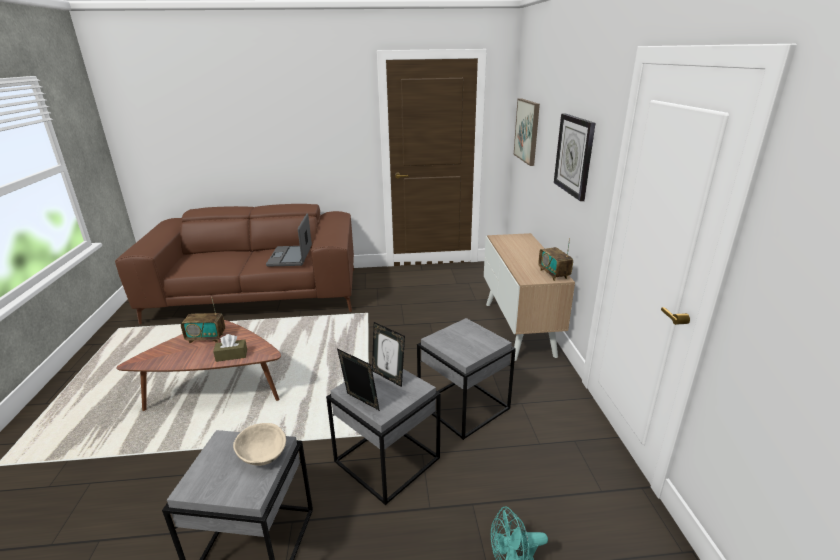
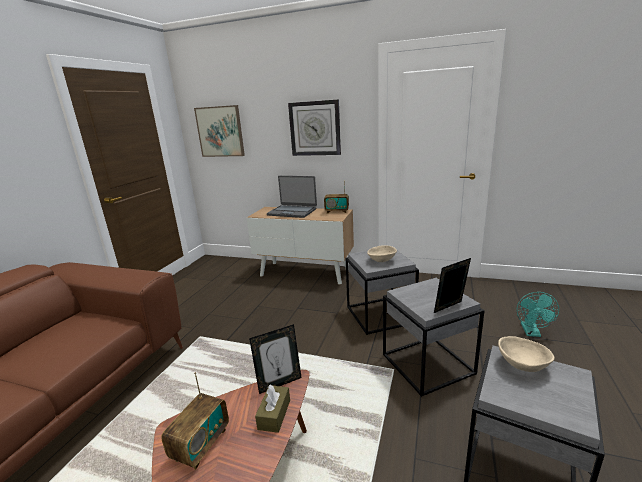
camera: 65 degrees left, 5 degrees down
(291, 257) = (80, 330): laptop -> laptop (292, 212)
(388, 377) = (416, 292): picture frame -> picture frame (279, 383)
(459, 342) = (381, 261): none -> beige bowl

